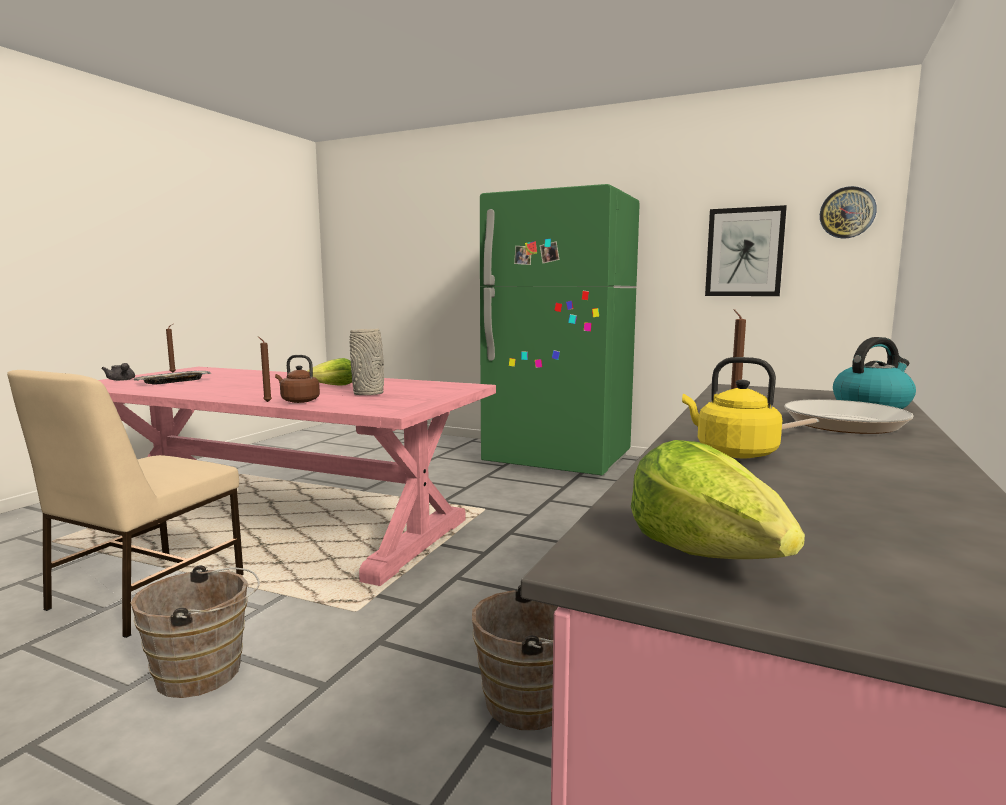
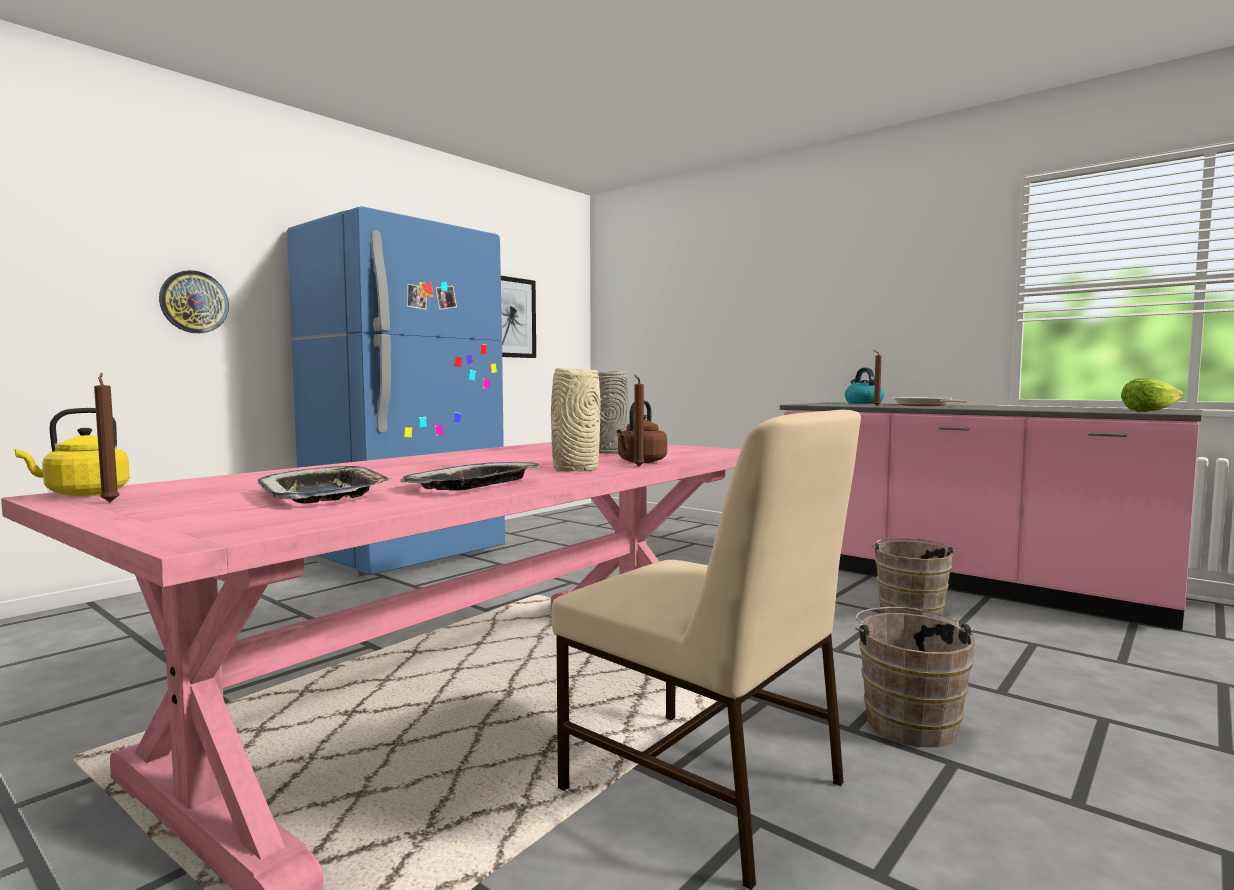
camera: 75 degrees left, 5 degrees down
(121, 380) = (181, 519): grey teapot -> none
(190, 390) = (475, 485): none -> tray
(258, 395) = (575, 469): none -> beige vase
(334, 386) = (525, 457): lettuce -> none
(558, 461) = (406, 556): green fridge -> blue fridge
(731, 452) = (1000, 408): yellow kettle -> yellow kettle (83, 493)
(847, 212) = (565, 293): wall clock -> wall clock (194, 302)

